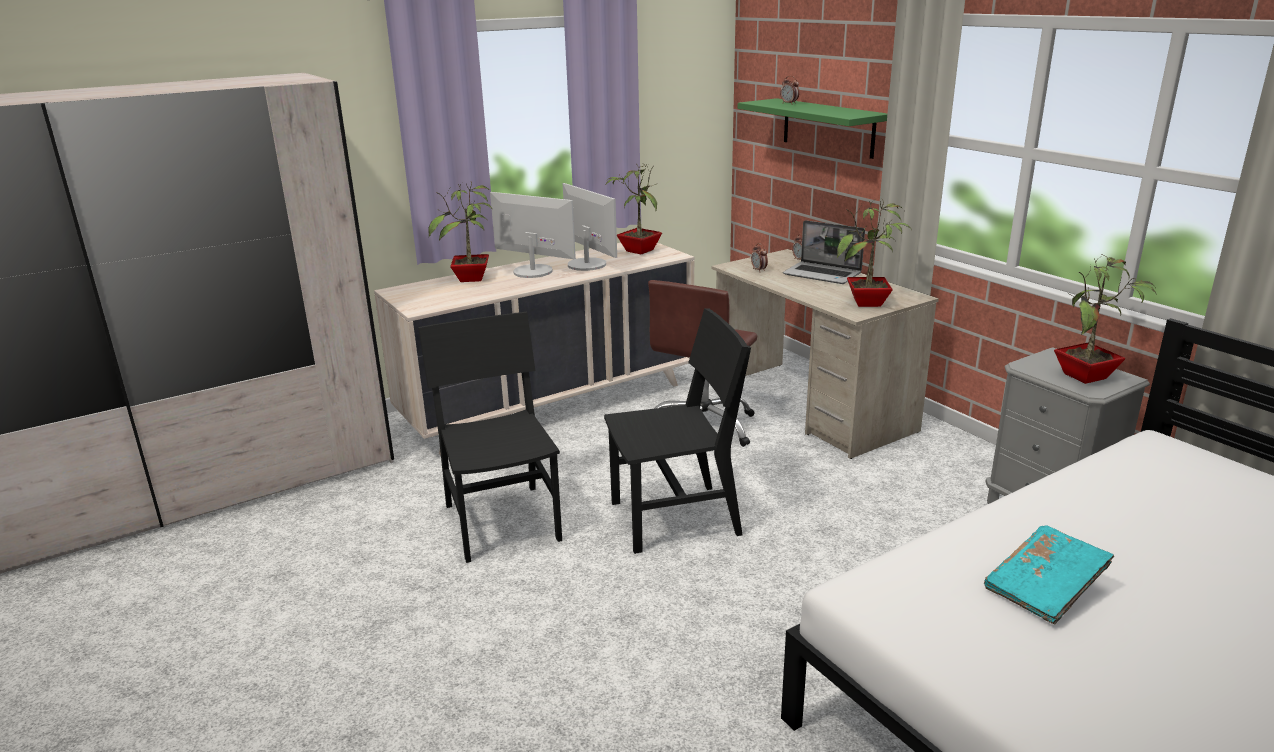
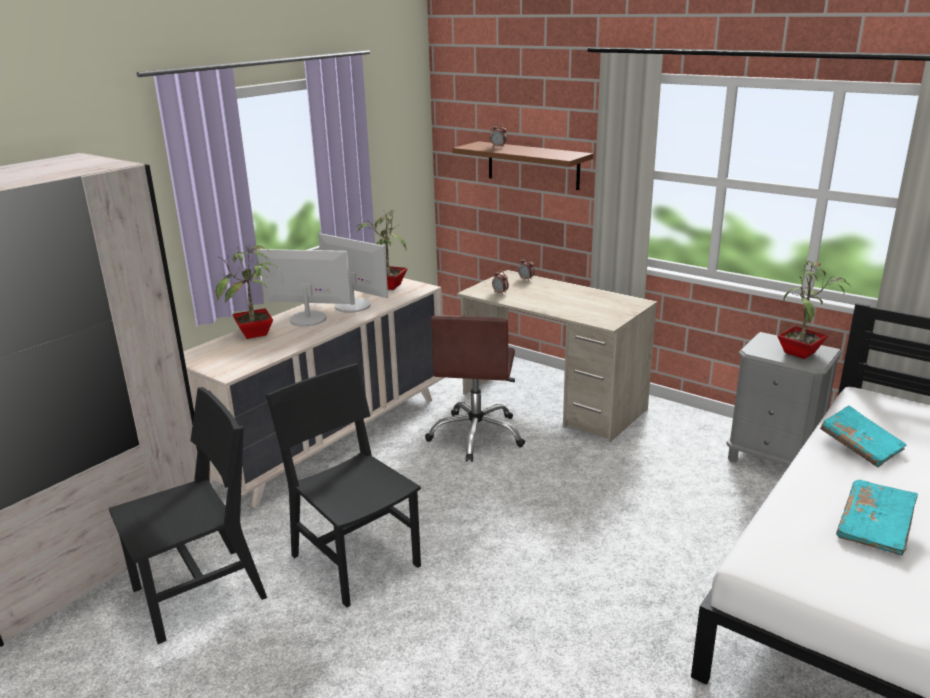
camera: 20 degrees left, 0 degrees up
(675, 518) = (504, 523): black chair -> black chair (199, 593)
(823, 274) = (555, 290): laptop -> none
(828, 127) = (533, 165): green shelf -> brown shelf
(867, 304) = (610, 313): potted plant -> none
(1103, 497) = (860, 446): none -> turquoise book

